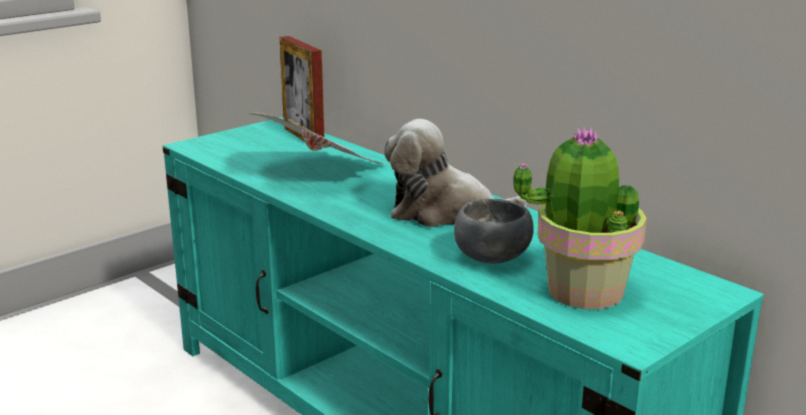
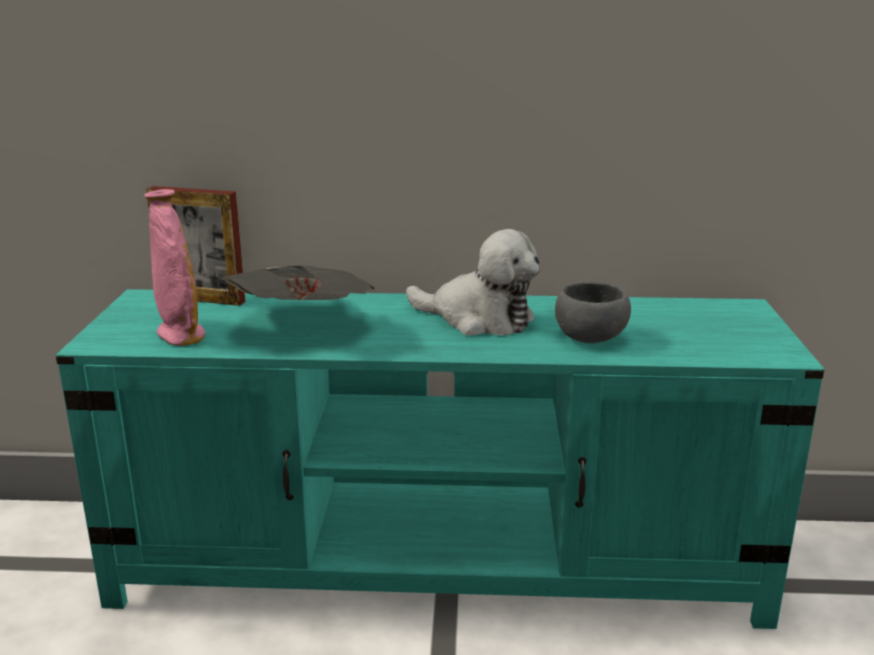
camera: 45 degrees left, 0 degrees up
(240, 156) = (181, 335): none -> pink vase
(444, 212) = (478, 319): plush toy -> plush toy turned 120 degrees counterclockwise
(583, 291) = (690, 336): potted plant -> none

